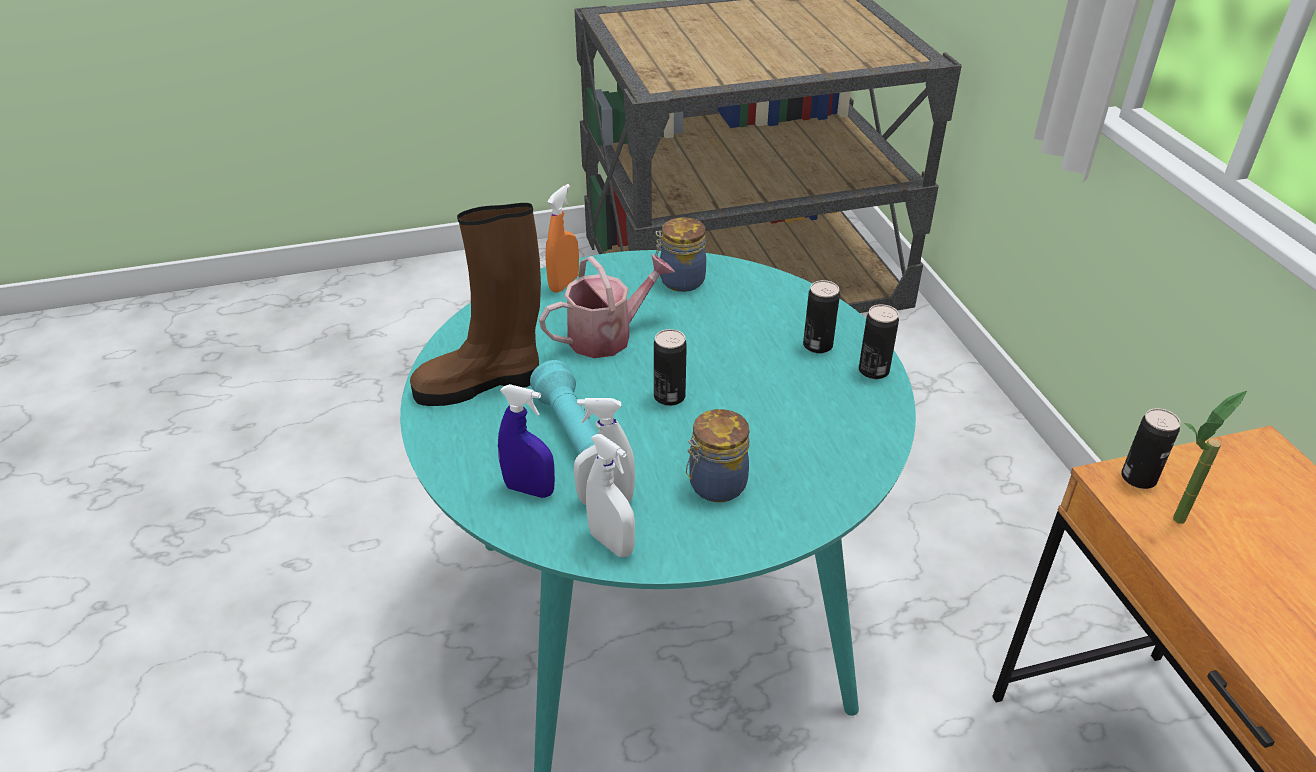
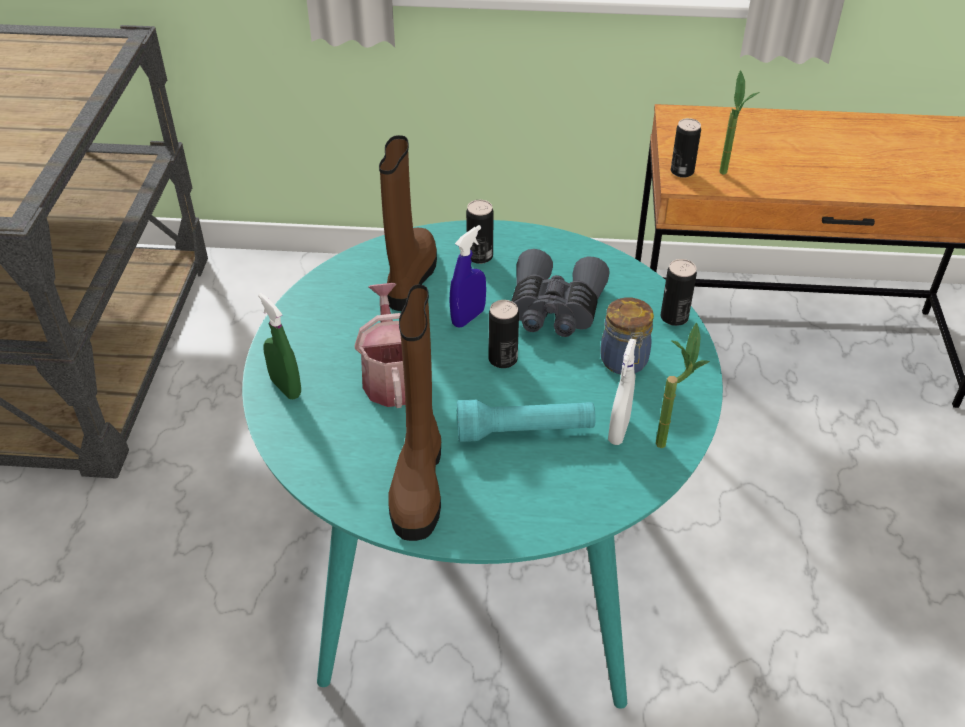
camera: 70 degrees left, 5 degrees up
(529, 489) = (586, 476): blue spray bottle -> blue spray bottle (468, 317)
(564, 284) = (285, 387): orange spray bottle -> green spray bottle
(611, 543) = (668, 438): white spray bottle -> potted plant
(680, 281) = (335, 308): jar -> none
(751, 311) = (410, 278): none -> brown boot
(770, 415) = (555, 309): none -> grey binoculars
(873, 371) = (527, 238): can -> can (674, 317)

